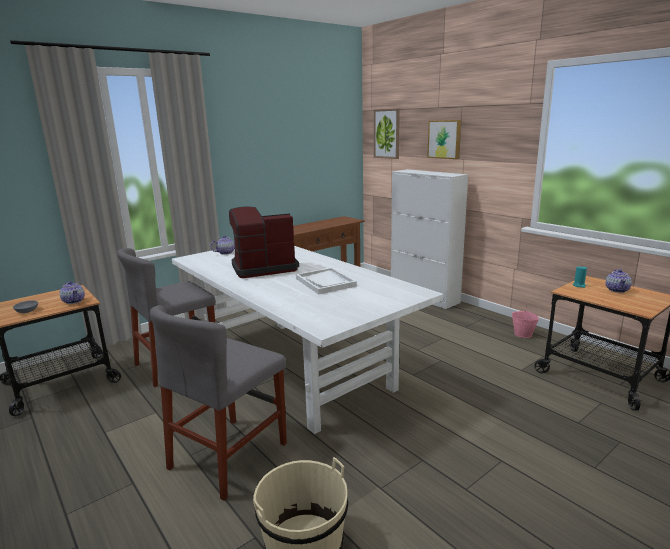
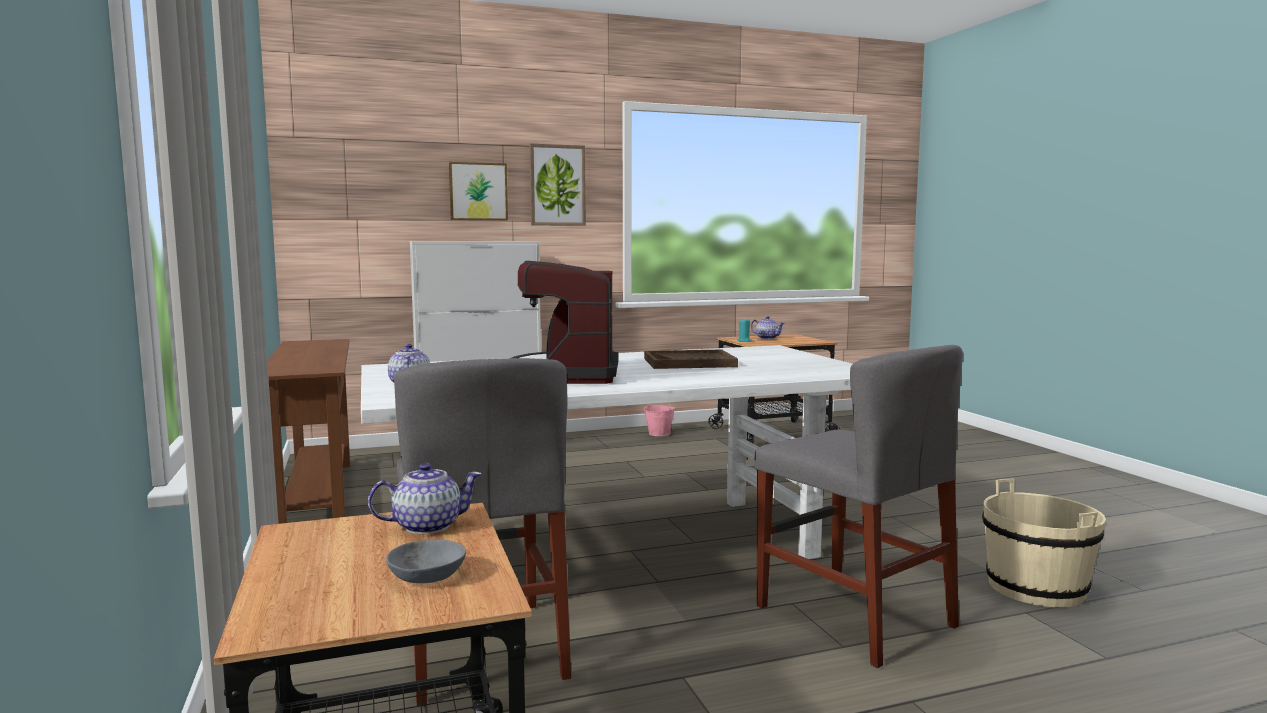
camera: 70 degrees left, 10 degrees down
(325, 282) = (689, 362): white tray -> brown tray
(387, 134) = (345, 181): picture -> picture (557, 185)

